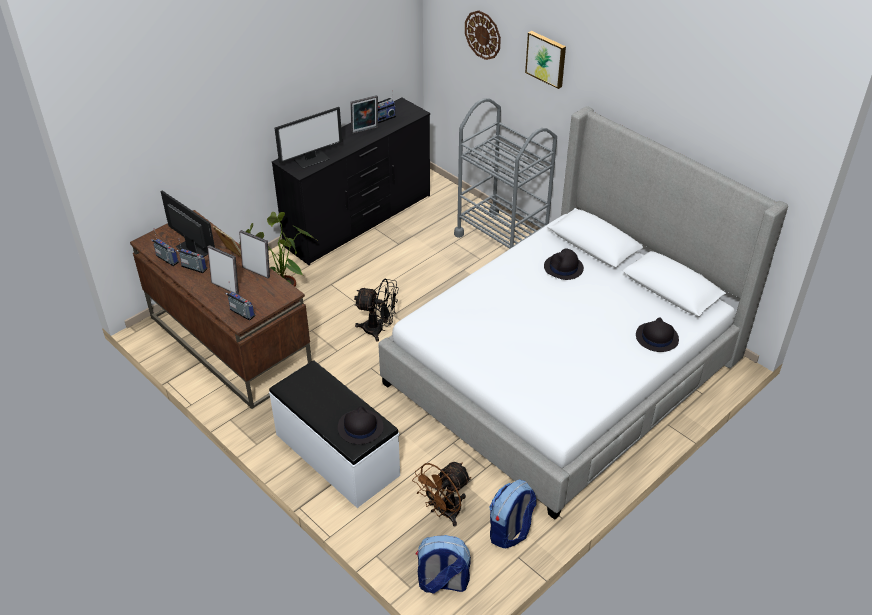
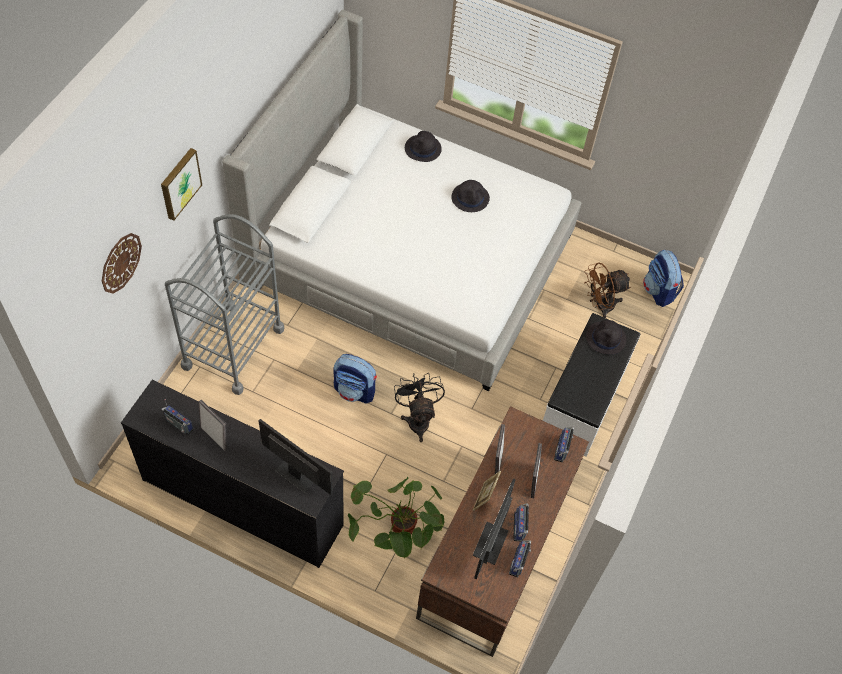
camera: 115 degrees left, 15 degrees up
(444, 512) = (600, 306): brown fan -> brown fan turned 135 degrees clockwise
(510, 531) = (594, 260): backpack -> backpack (355, 390)
(563, 268) = (357, 225): black hat -> black hat (470, 198)

